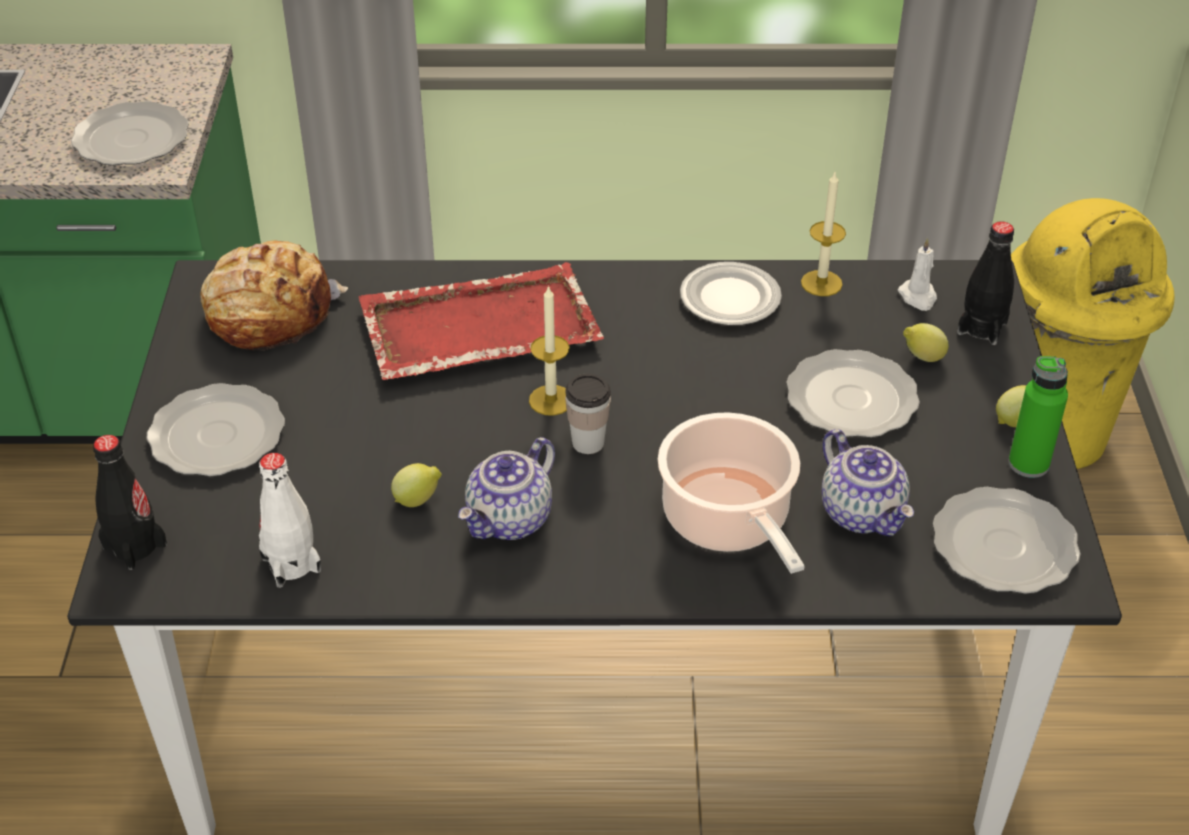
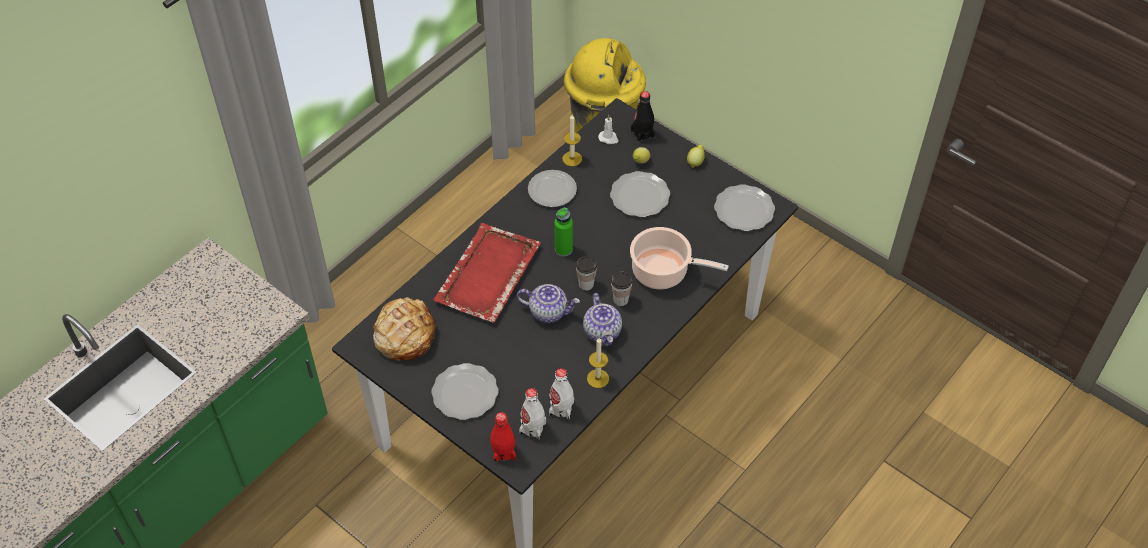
camera: 50 degrees left, 10 degrees up
(132, 138) = (248, 312): plate -> none
(134, 546) = (503, 452): black bottle -> red bottle
(216, 553) = (533, 428): none -> white bottle
(418, 500) = (565, 352): lemon -> none
(551, 400) = (552, 280): candle -> candle (598, 378)
(604, 502) = (620, 300): none -> cup
(863, 513) = (695, 234): teapot -> teapot (548, 311)
(1028, 464) = (717, 175): green bottle -> green bottle (563, 249)

